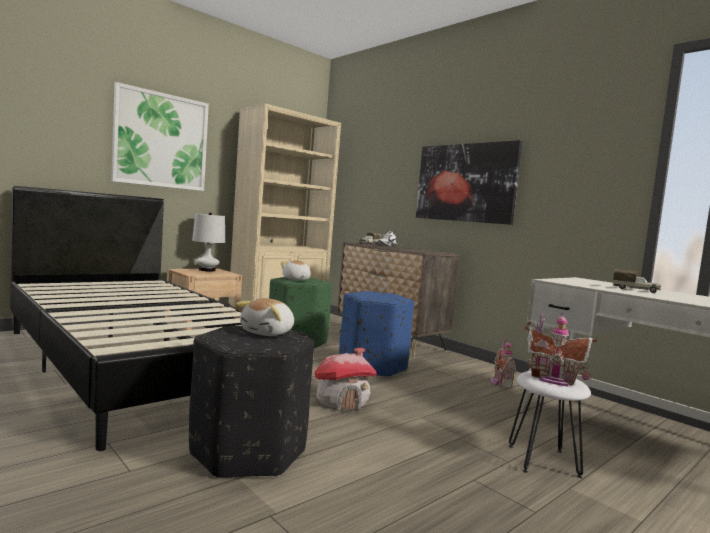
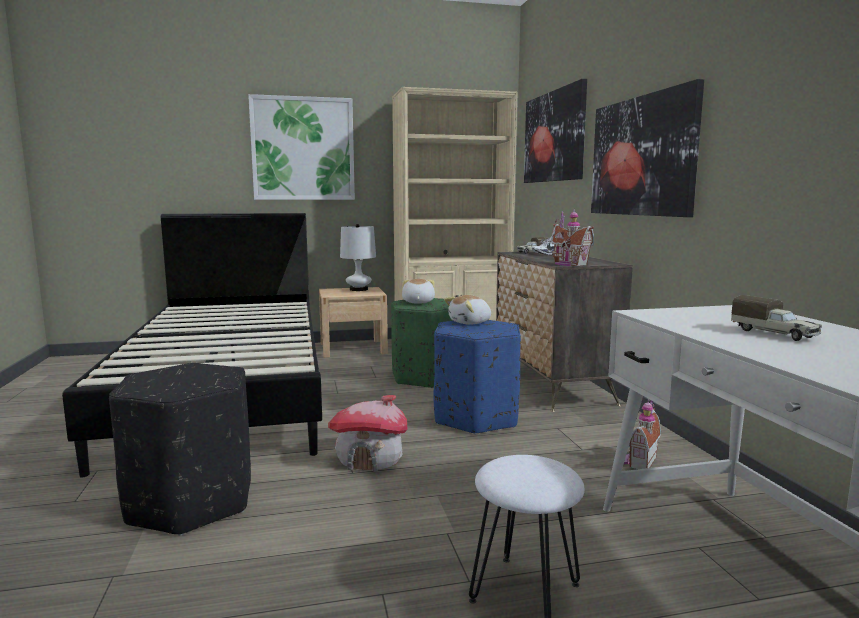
camera: 30 degrees right, 5 degrees up
(268, 333) = (202, 374): plush toy -> plush toy (470, 322)
(371, 160) = (554, 137): none -> picture
(553, 380) = (520, 474): toy house -> toy house (568, 264)

